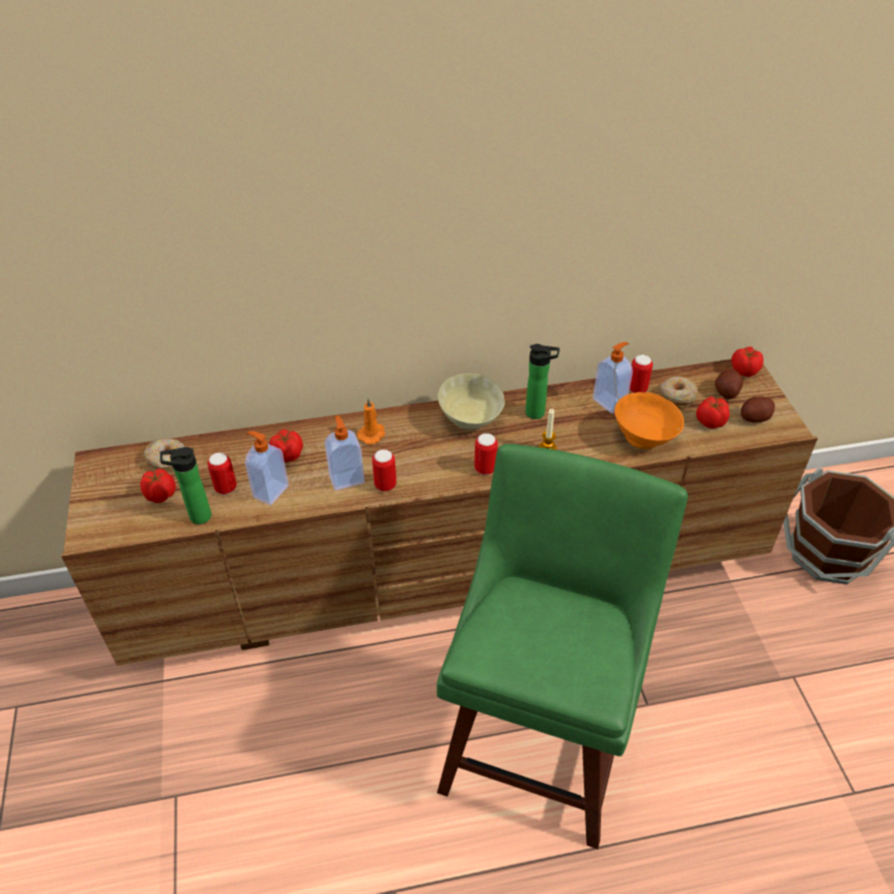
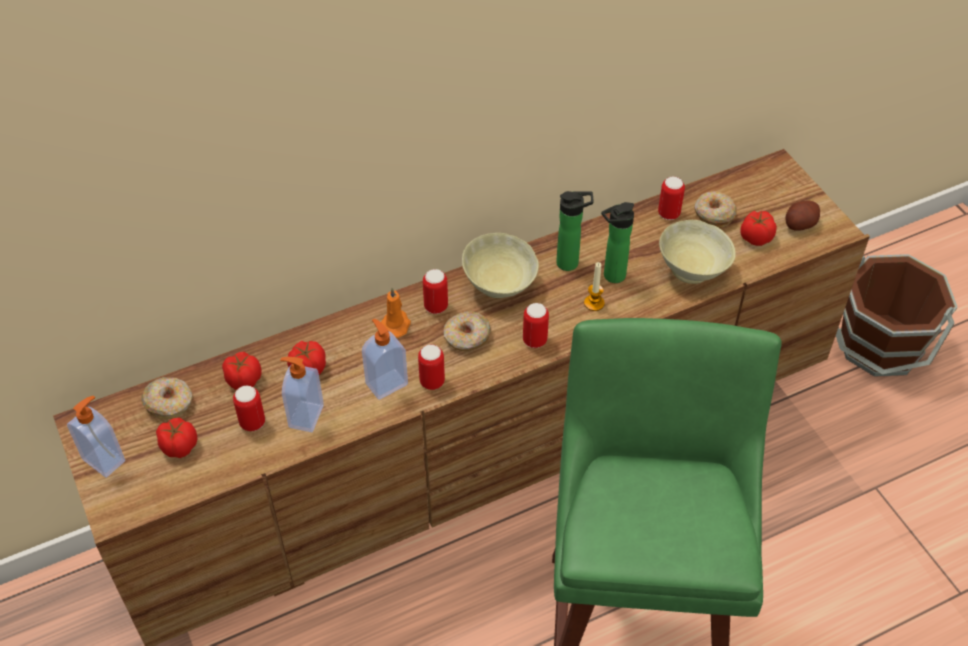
camera: 15 degrees left, 5 degrees up
(196, 517) = (233, 464): bottle -> bottle (611, 276)
(411, 426) = (436, 306): none -> can
(428, 455) = (467, 337): none -> donut
(610, 402) = (644, 234): soap dispenser -> soap dispenser (105, 459)
(644, 438) = (693, 271): orange bowl -> beige bowl
(726, 392) = (763, 199): potato -> none
(743, 370) = (774, 170): tomato -> tomato (243, 380)

